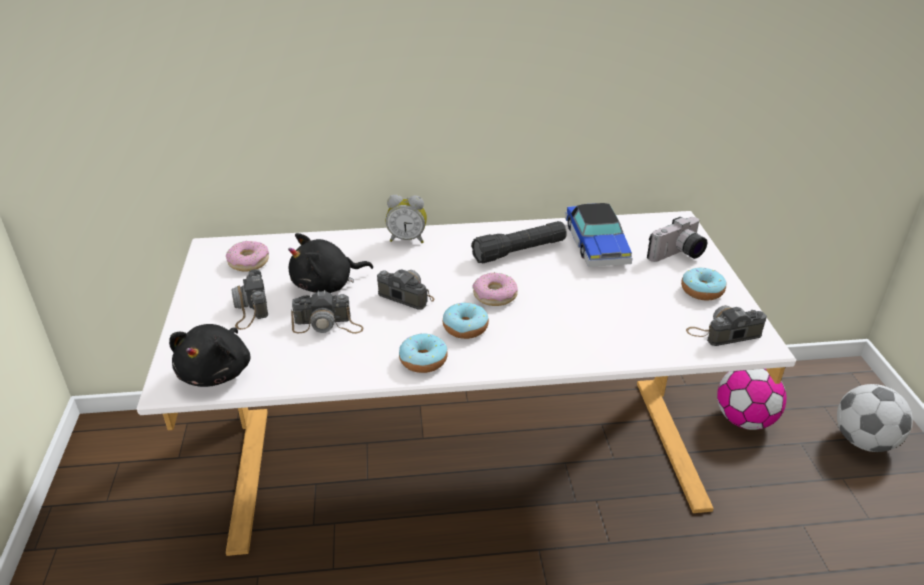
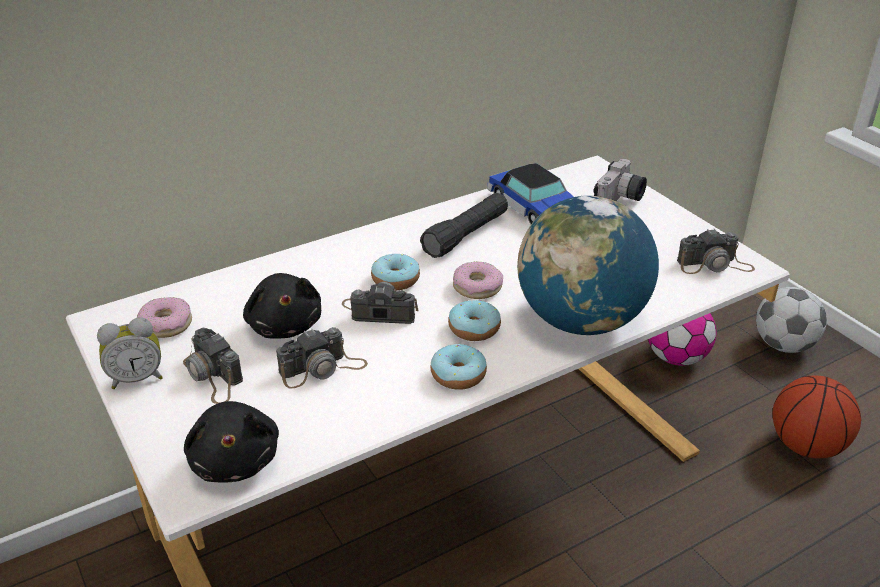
camera: 25 degrees left, 0 degrees up
(327, 285) = (285, 325): black plush toy -> black plush toy turned 60 degrees counterclockwise
(407, 239) = (336, 251): alarm clock -> alarm clock (136, 378)
(559, 347) = (581, 321): none -> globe
(702, 291) = (666, 230): donut -> donut (395, 280)
(724, 332) = (715, 265): camera -> camera turned 150 degrees counterclockwise
(827, 541) = (806, 446): none -> basketball

